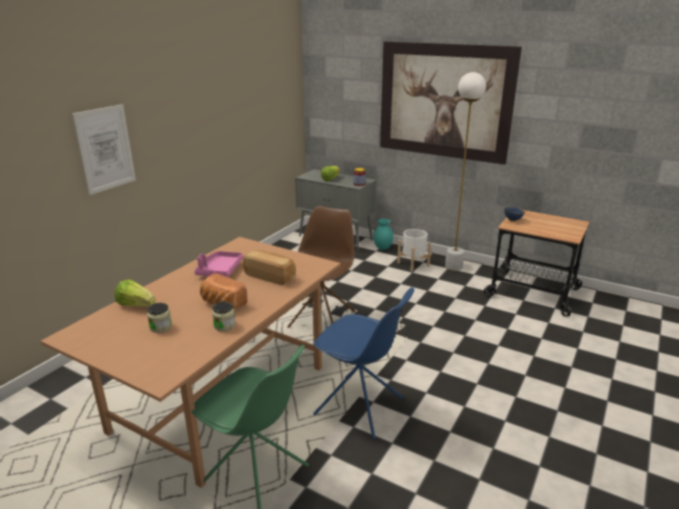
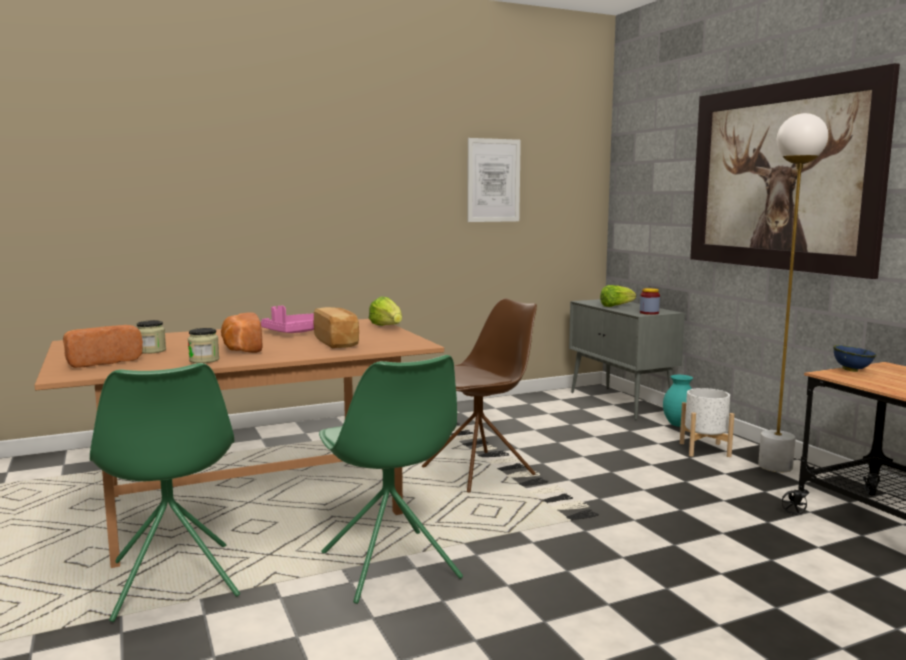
camera: 35 degrees right, 15 degrees down
(105, 149) = (267, 196): picture -> picture (493, 180)
(136, 305) = (169, 337): lettuce -> lettuce (387, 327)
(152, 353) = (102, 361): none -> bread
(360, 407) = (390, 567): blue chair -> green chair

